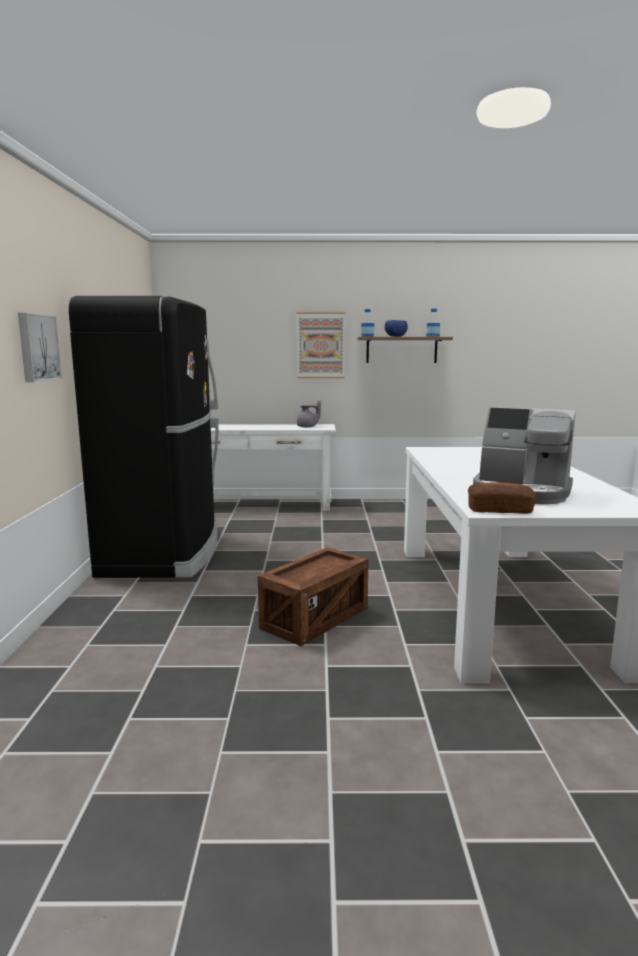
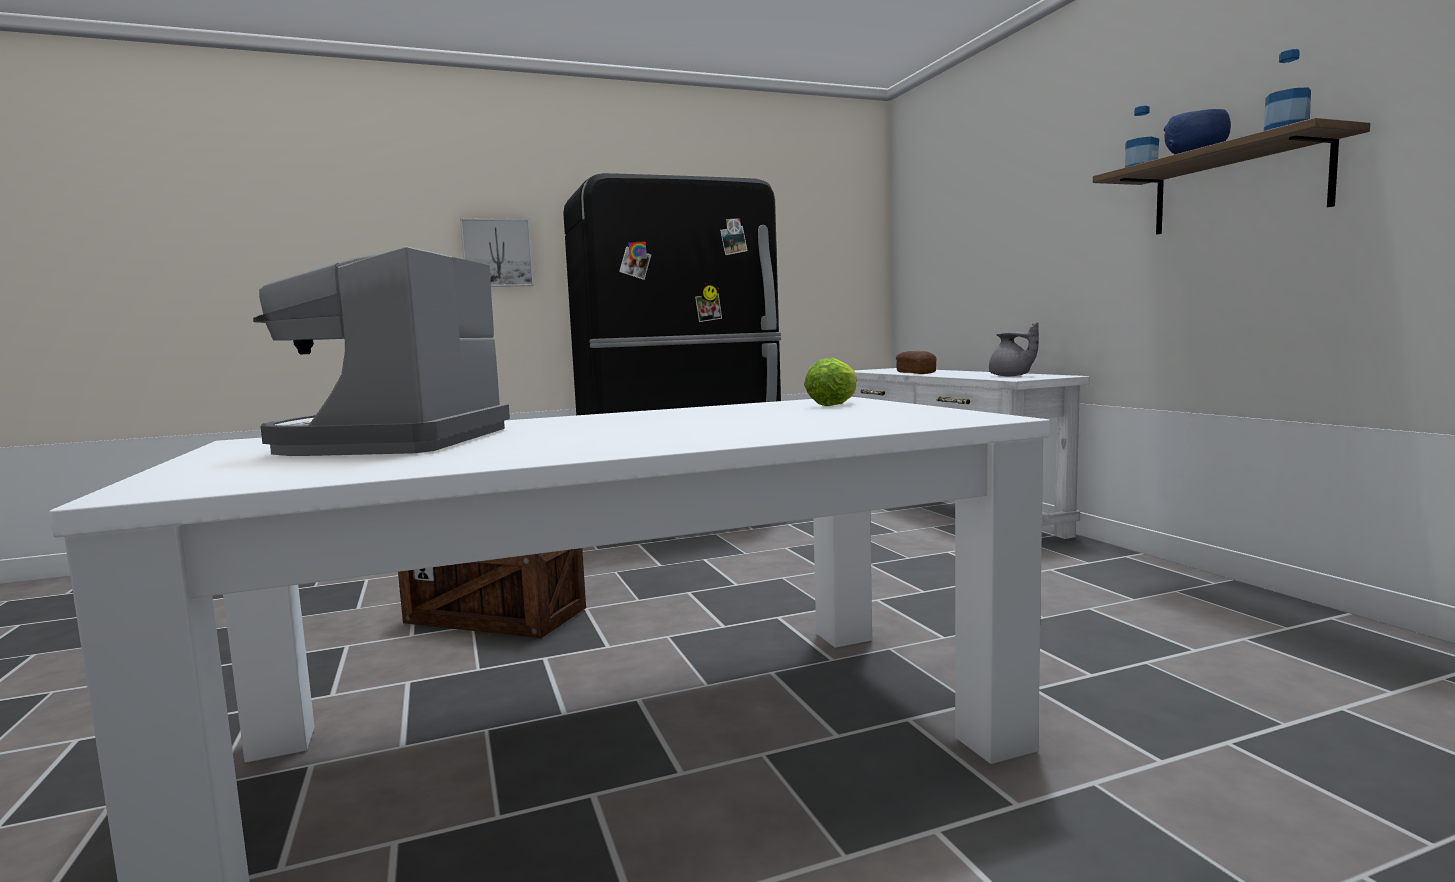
camera: 70 degrees right, 5 degrees down
(320, 345) = (1076, 211): picture -> none
(448, 451) = (835, 404): none -> lettuce
(499, 510) = (244, 444): bread -> bread (915, 373)

